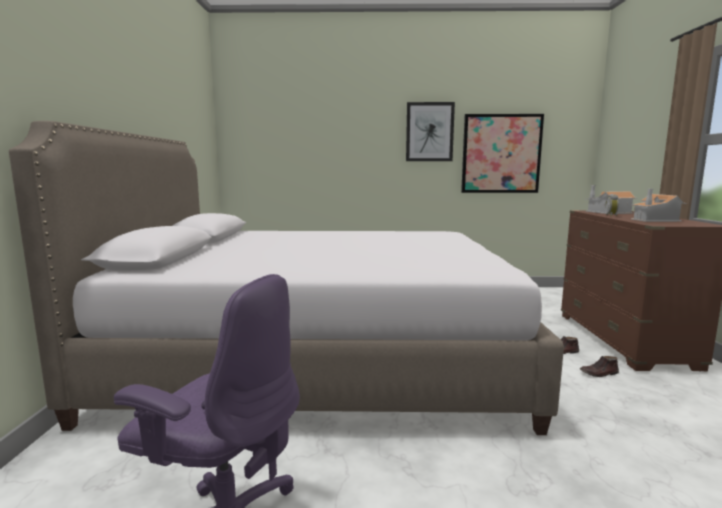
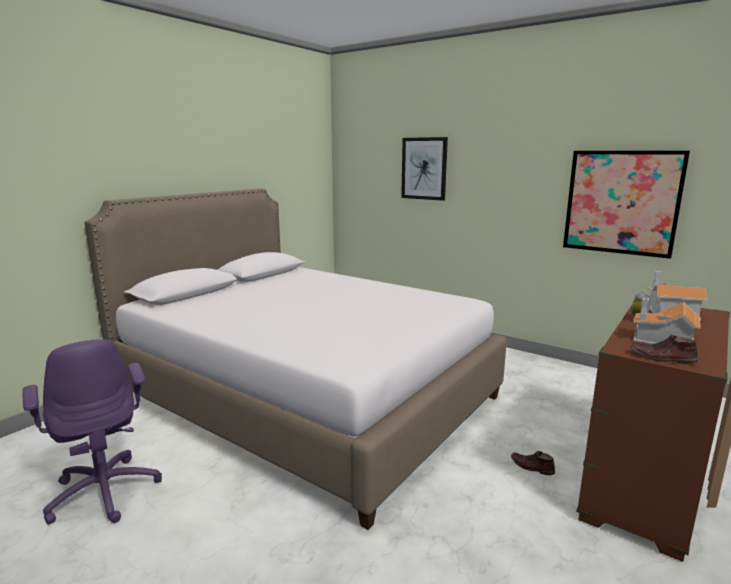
camera: 35 degrees right, 5 degrees up
(429, 132) = (529, 171): picture -> picture (424, 168)
(599, 373) = (530, 505): brown shoe -> brown shoe (662, 358)

